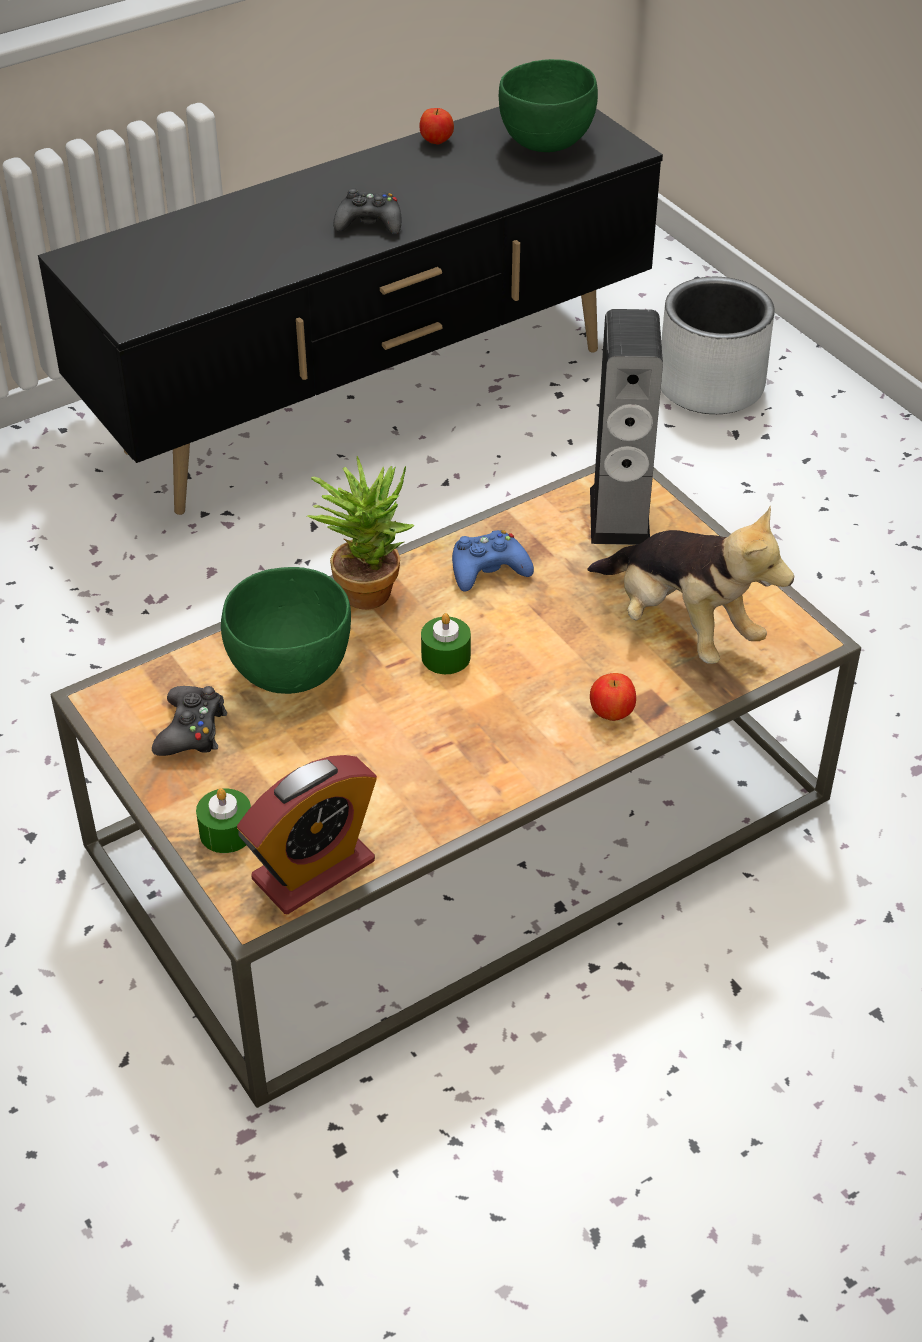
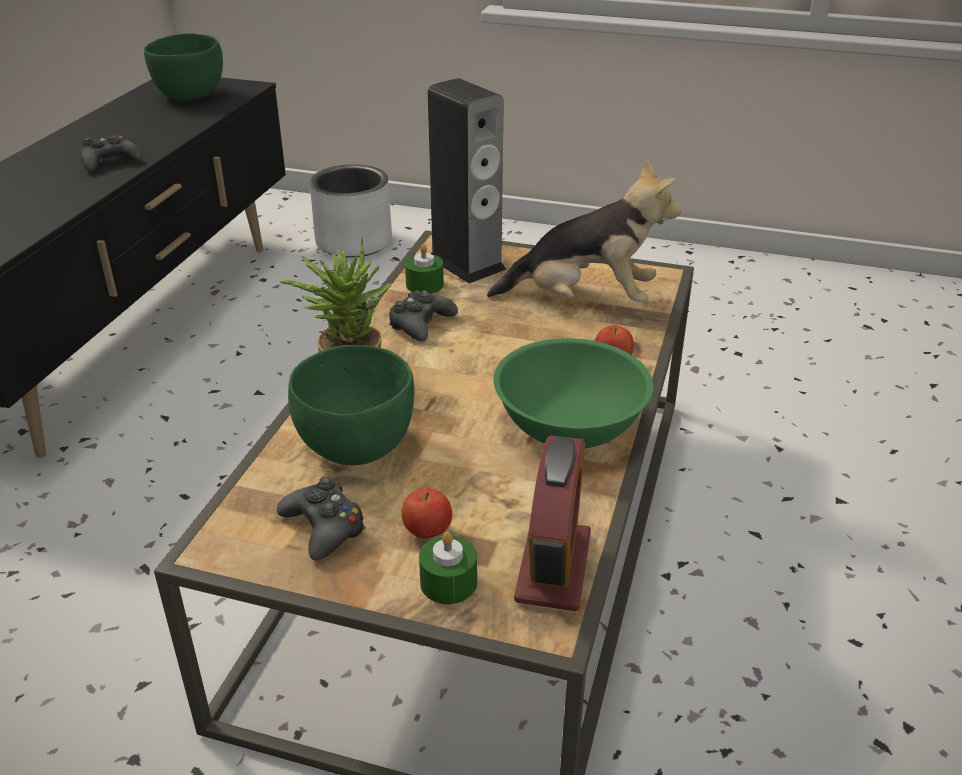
camera: 40 degrees left, 10 degrees down
(436, 141) = (108, 114): apple -> apple (427, 532)
(446, 657) = (460, 383): green candle -> green candle (424, 285)
(486, 757) = (570, 426): none -> green bowl
(488, 569) = (421, 324): blue game controller -> black game controller

